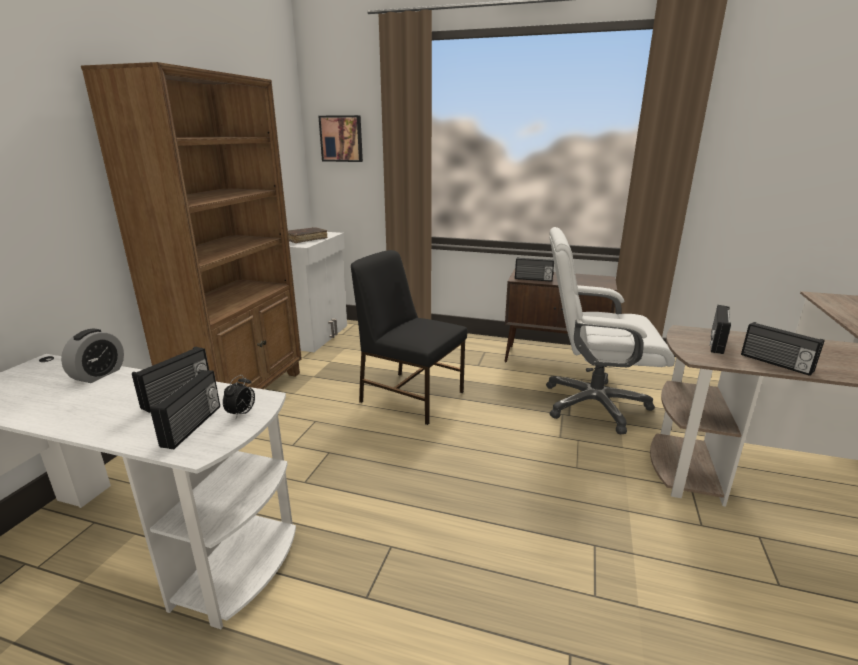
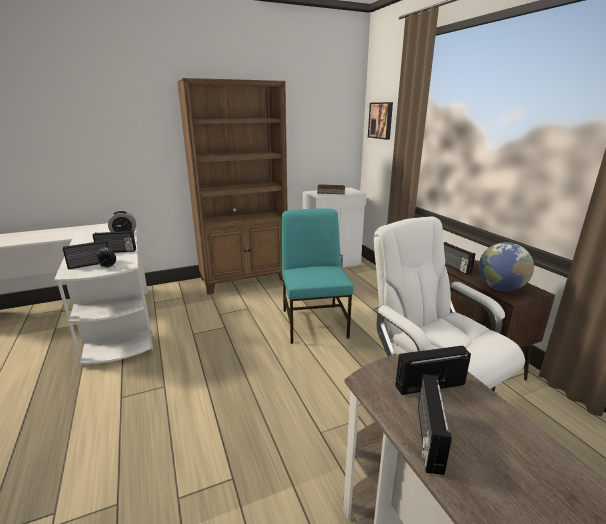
camera: 50 degrees right, 0 degrees up
(411, 396) = (314, 322): black chair -> turquoise chair
(588, 283) = (500, 288): none -> globe

